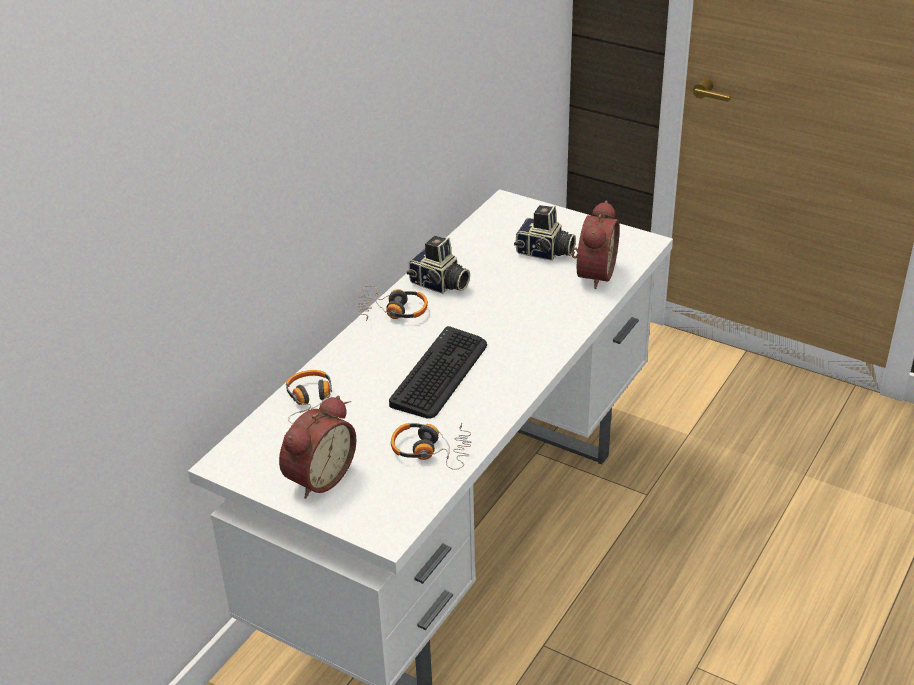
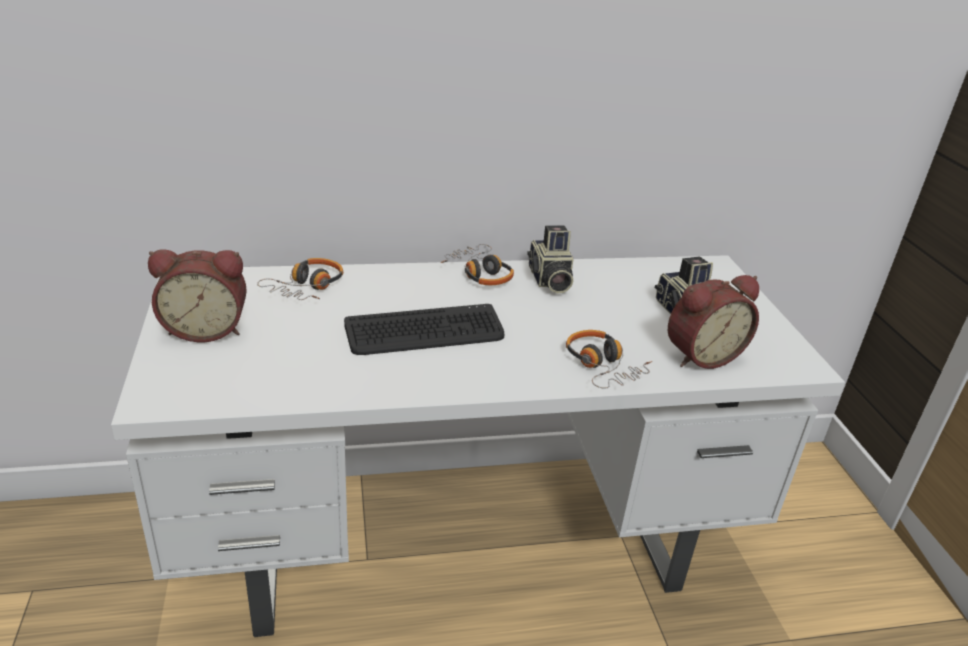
camera: 45 degrees right, 5 degrees down
(431, 450) = (305, 374): headphones -> headphones (603, 366)

